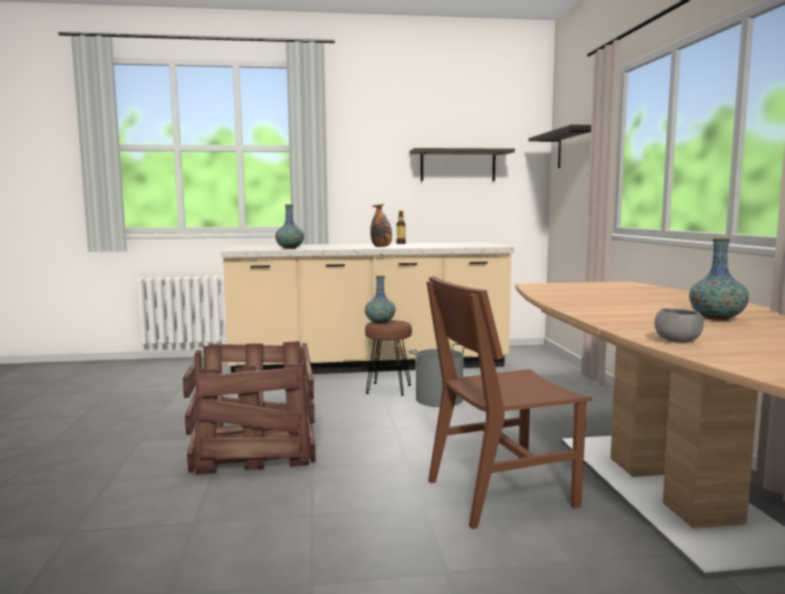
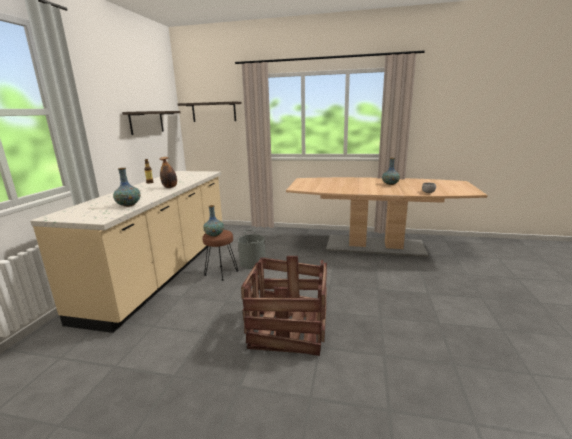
camera: 70 degrees left, 10 degrees up
(500, 493) = (369, 271): brown chair -> none

